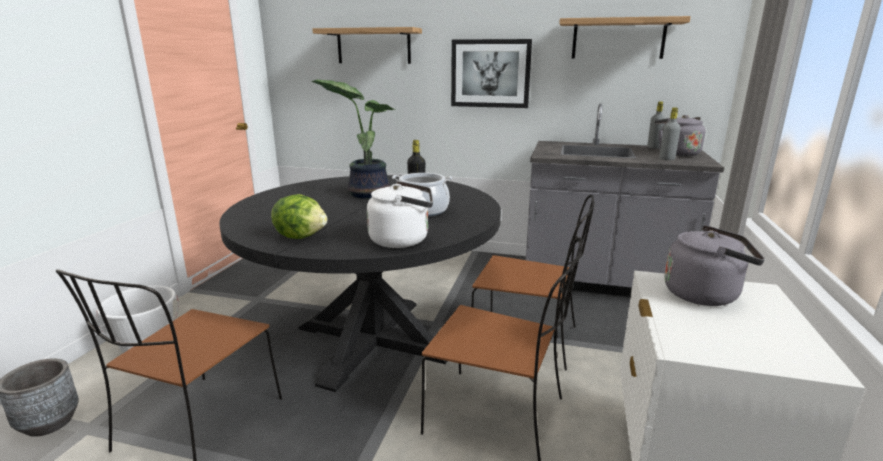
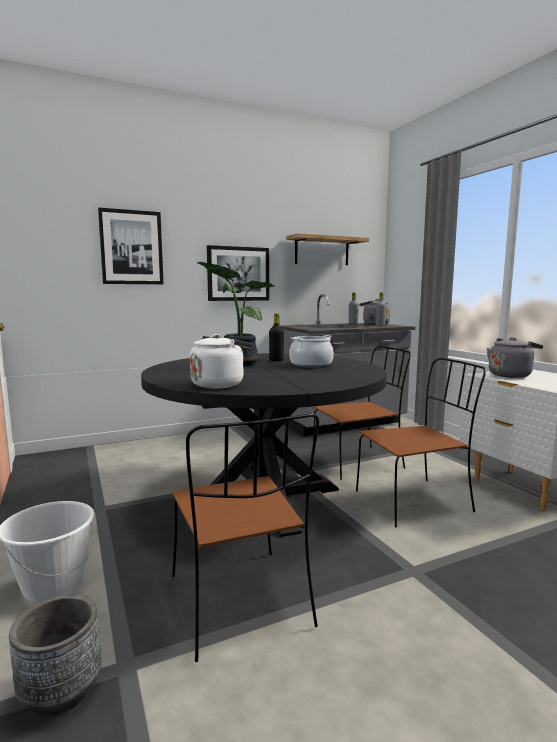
camera: 40 degrees left, 10 degrees down
(301, 236) = (288, 384): lettuce -> none
(373, 46) = (131, 247): shelf -> picture
(403, 240) = (356, 375): white kettle -> white kettle (220, 384)

